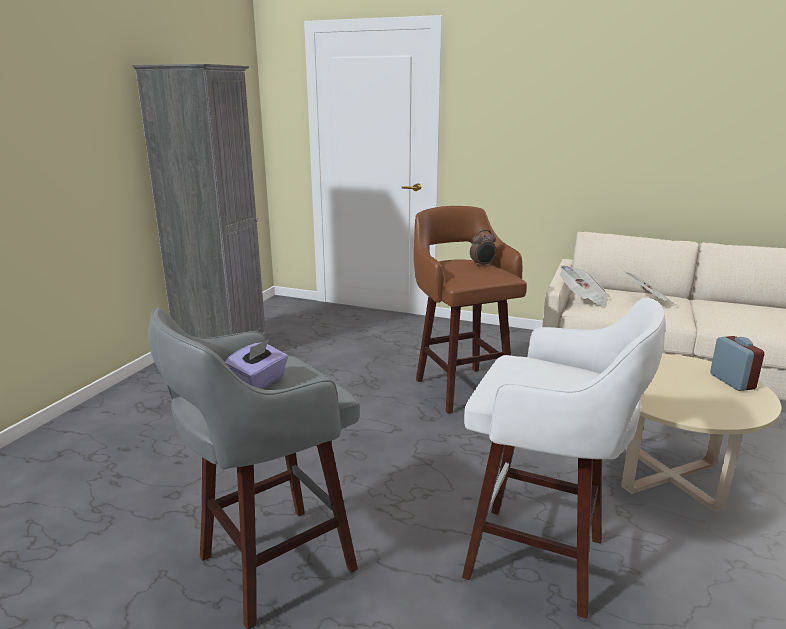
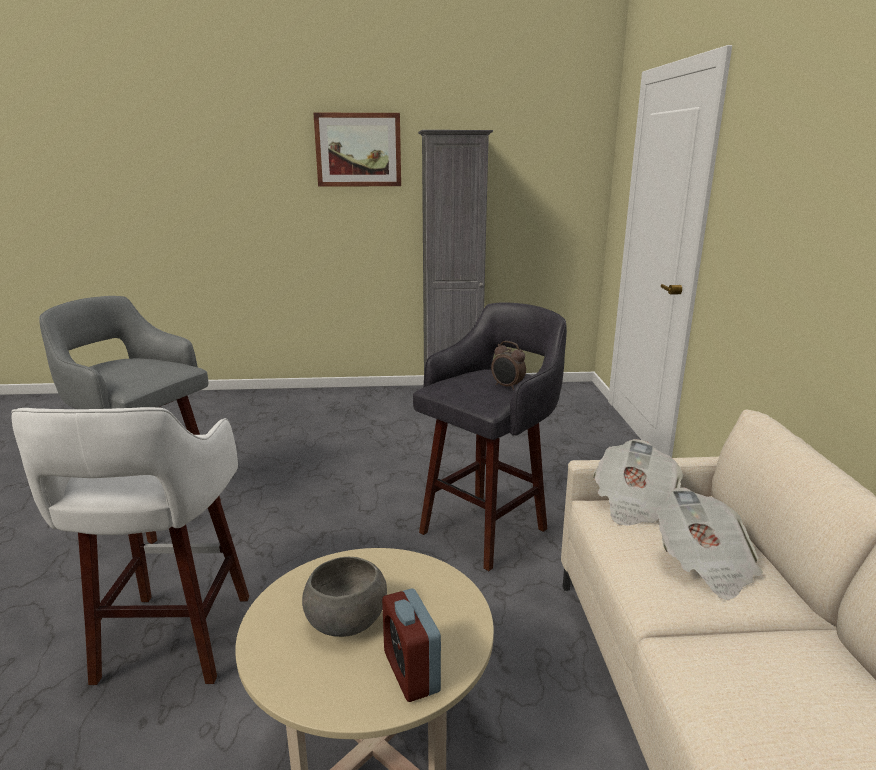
camera: 65 degrees right, 0 degrees up
(73, 86) = (358, 150): none -> picture
(259, 382) = (134, 367): purple tissue box -> none
(461, 387) = (487, 529): brown stool -> grey stool
(684, 391) = (346, 619): none -> grey bowl
(732, 381) = (411, 672): alarm clock -> alarm clock turned 105 degrees clockwise

